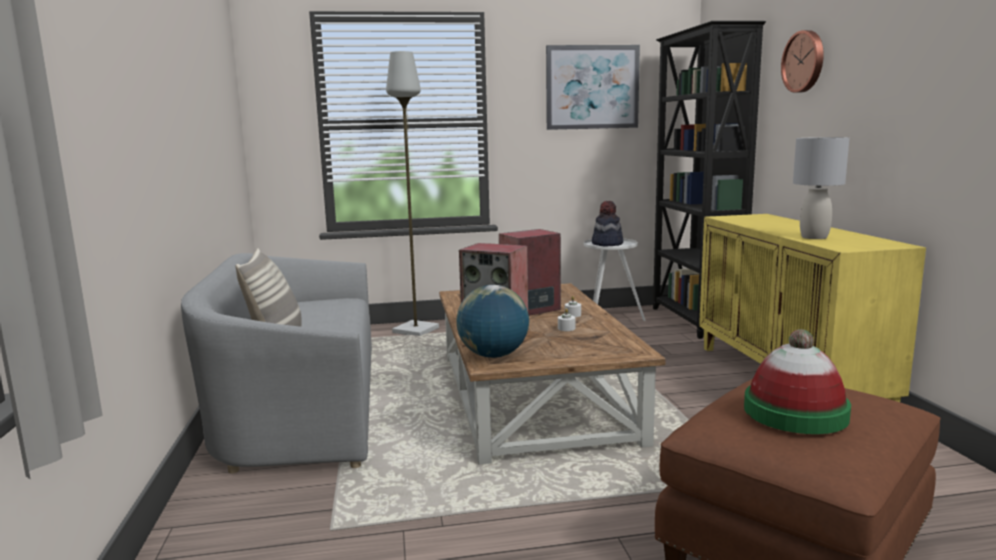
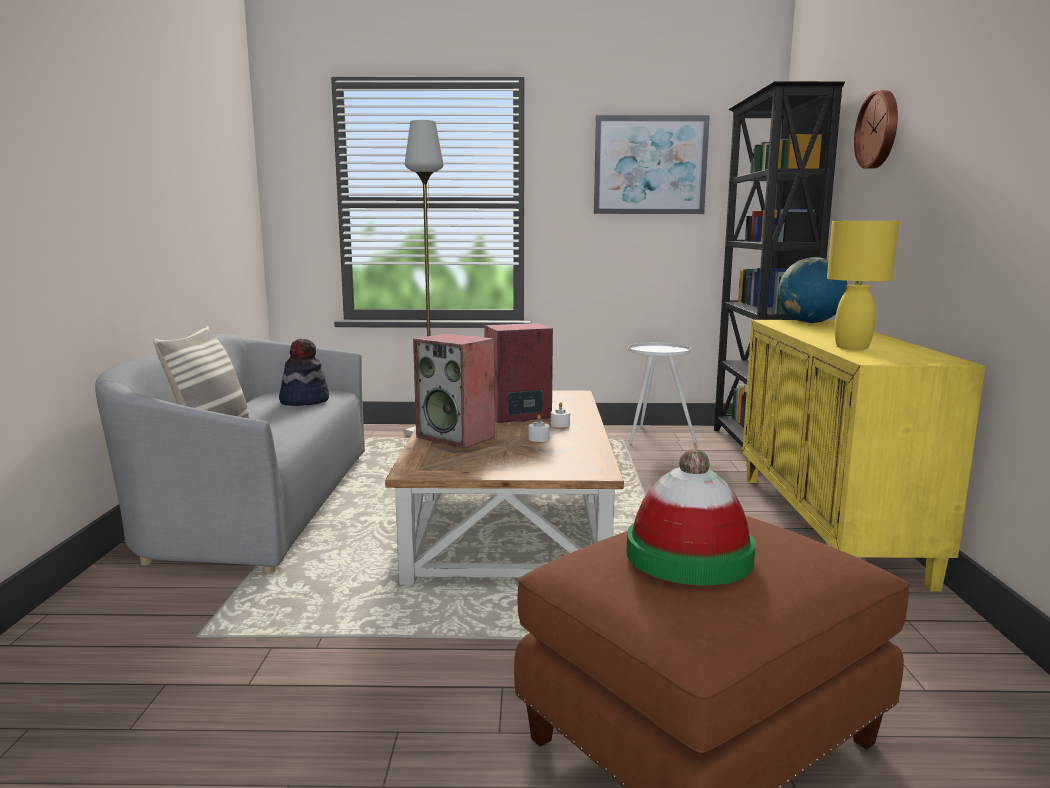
camera: 10 degrees right, 0 degrees up
(493, 355) = (429, 461): globe -> globe (809, 322)
(607, 244) = (655, 349): hat -> hat (304, 401)
(813, 237) = (851, 347): grey table lamp -> yellow table lamp

